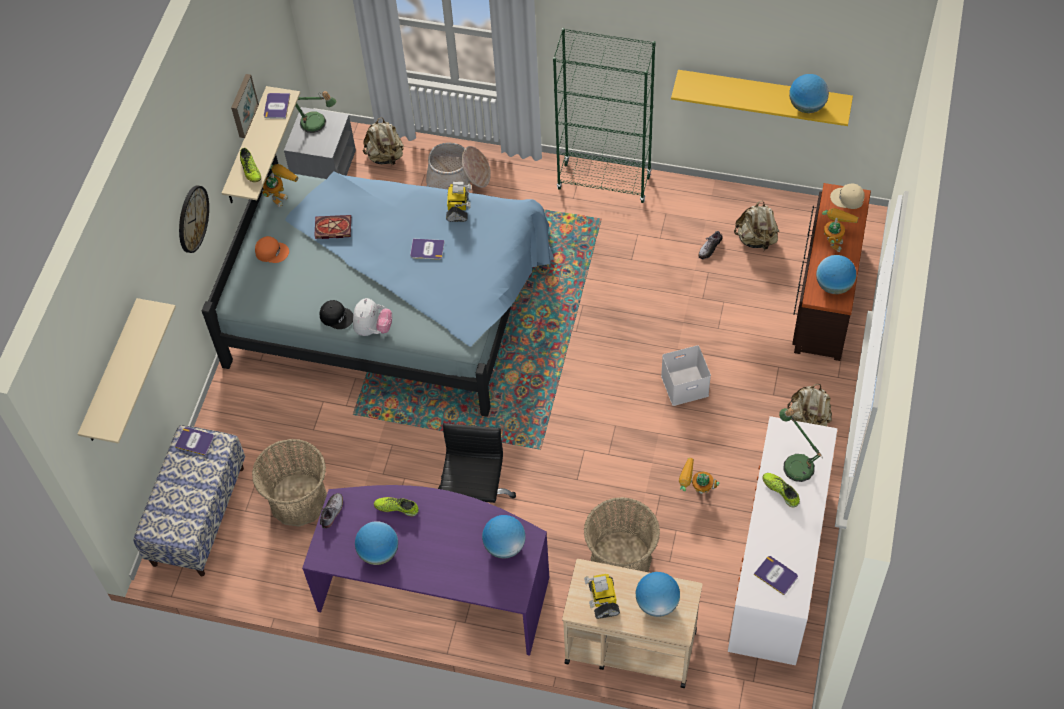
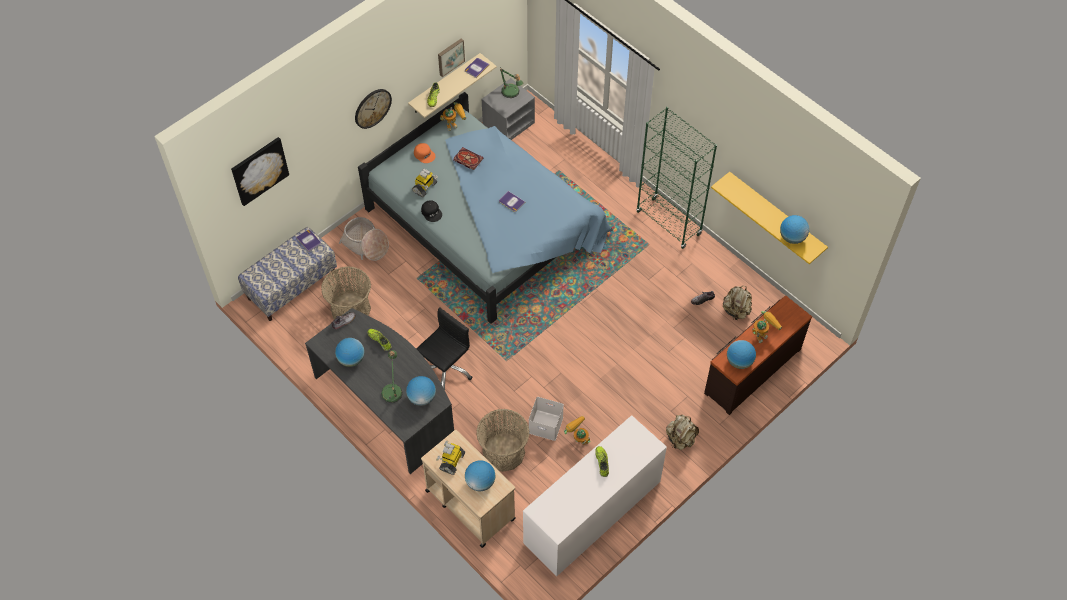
camera: 30 degrees right, 0 degrees up
(112, 373) = (259, 170): beige shelf -> picture
(373, 329) = (446, 231): plush toy -> none
(385, 156) = (549, 136): beige backpack -> none
(435, 588) = (387, 404): purple desk -> grey desk
(458, 177) = (583, 171): basket -> basket (365, 245)
(458, 209) = (548, 187): toy robot -> toy robot (425, 187)
(685, 384) = (621, 373): white storage box -> white storage box (546, 424)
(776, 575) = (559, 509): book -> none
(796, 463) = (624, 452): table lamp -> table lamp (392, 390)
(847, 199) = (792, 313): beige cap -> none

